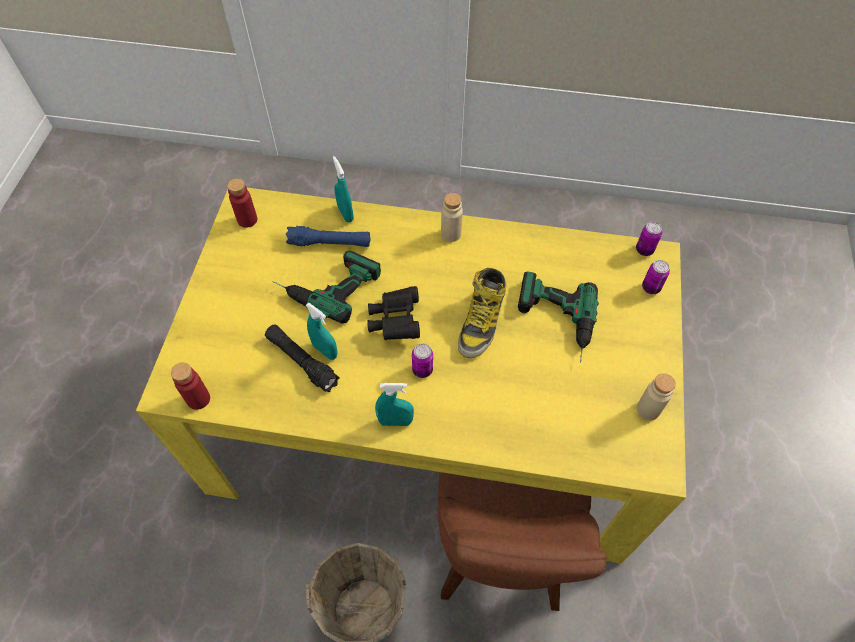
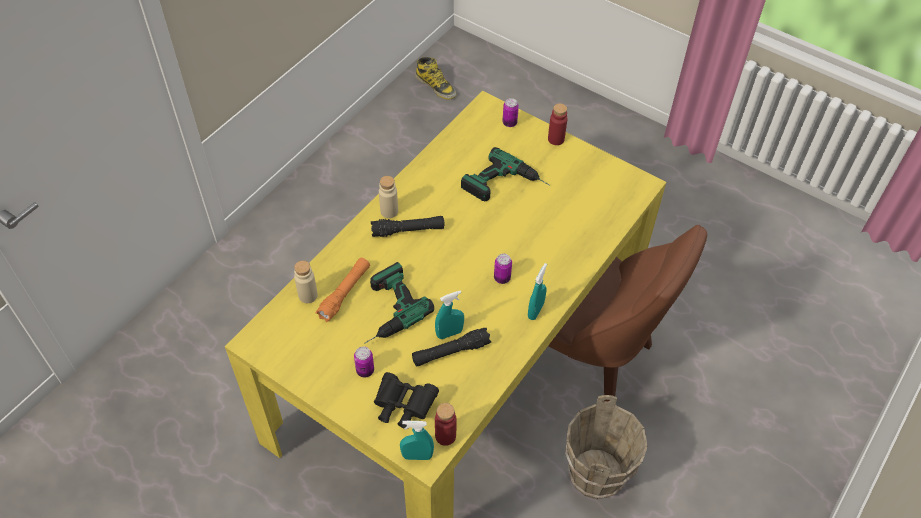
camera: 65 degrees left, 5 degrees down
(247, 220) = (277, 344): red bottle -> red bottle (556, 139)
(329, 243) = (345, 293): blue flashlight -> orange flashlight
(345, 214) = (320, 271): turquoise spray bottle -> turquoise spray bottle (417, 456)
(395, 321) = (449, 278): black binoculars -> black binoculars (403, 406)
(436, 260) = (408, 230): none -> black flashlight
(481, 322) = (481, 227): boot -> boot (436, 86)
(644, 250) = (476, 111): can -> can (365, 370)
(648, 409) = (599, 170): beige bottle -> beige bottle (308, 295)

